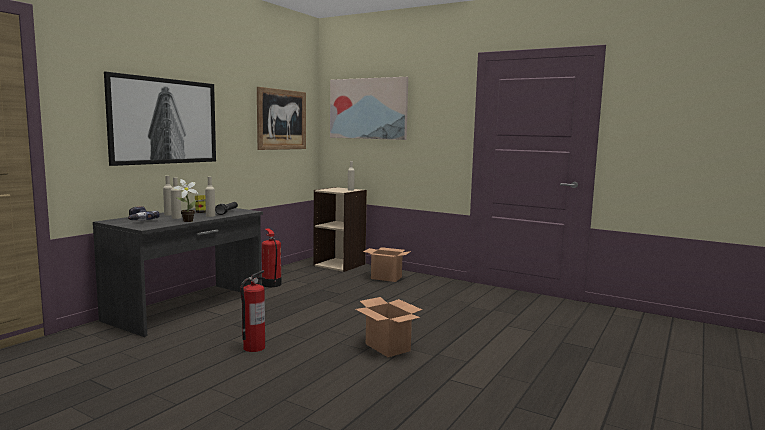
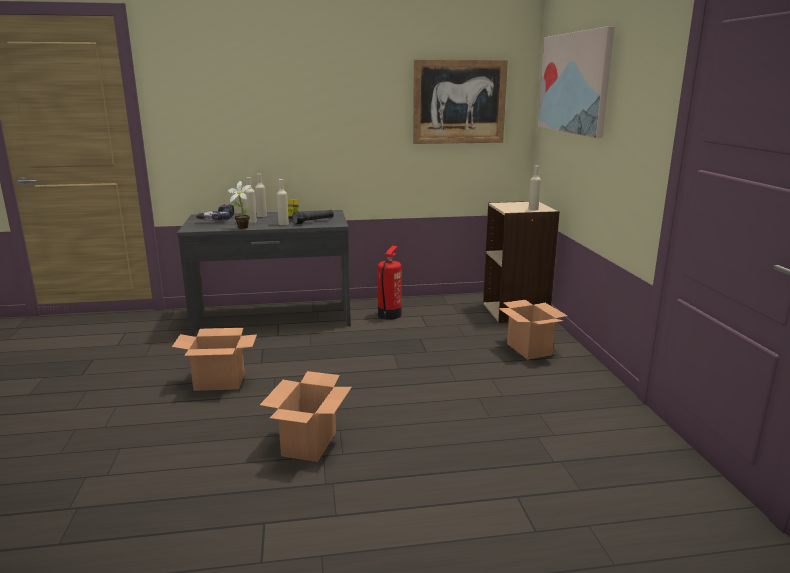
camera: 50 degrees right, 10 degrees up
(165, 121) = (274, 111): picture -> none
(254, 347) = (220, 382): fire extinguisher -> cardboard box

